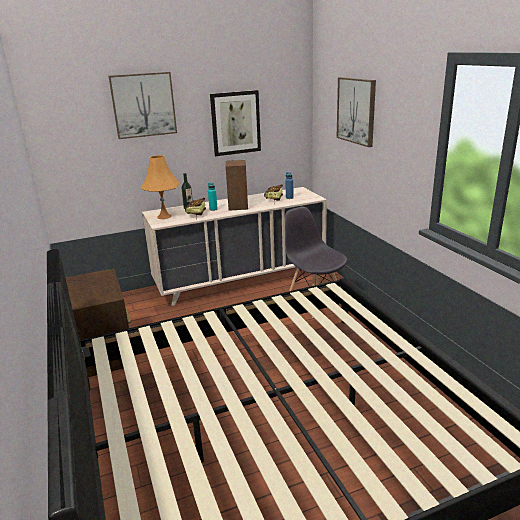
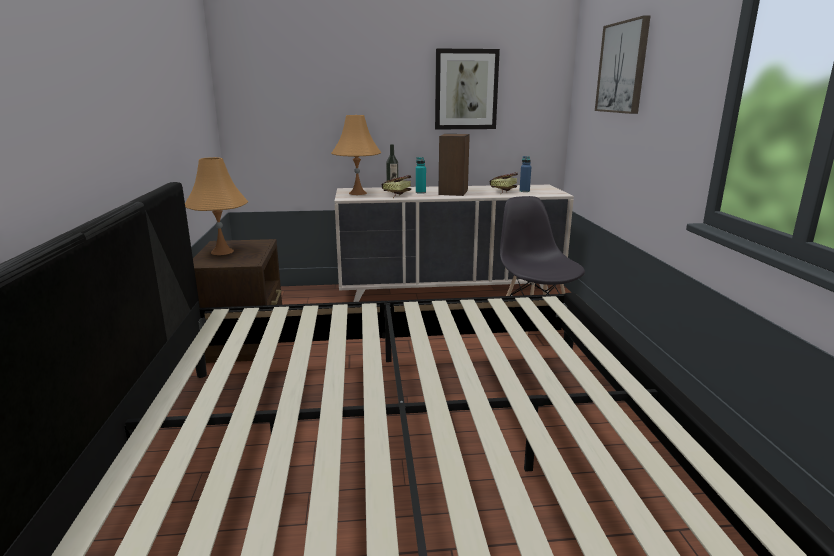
camera: 15 degrees right, 5 degrees down
(80, 289) = (222, 252): none -> orange table lamp
(143, 105) = (352, 55): picture -> none

